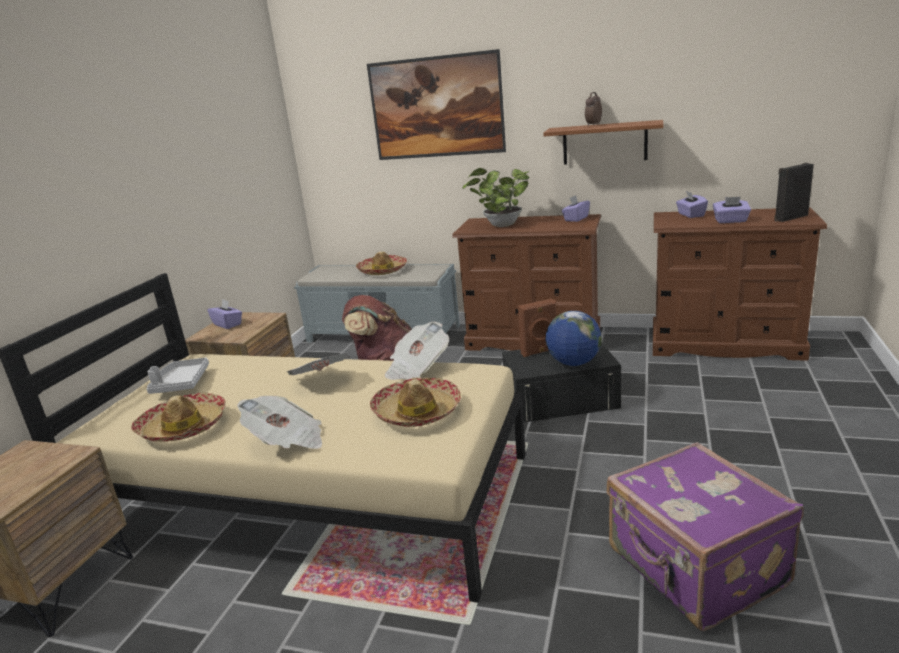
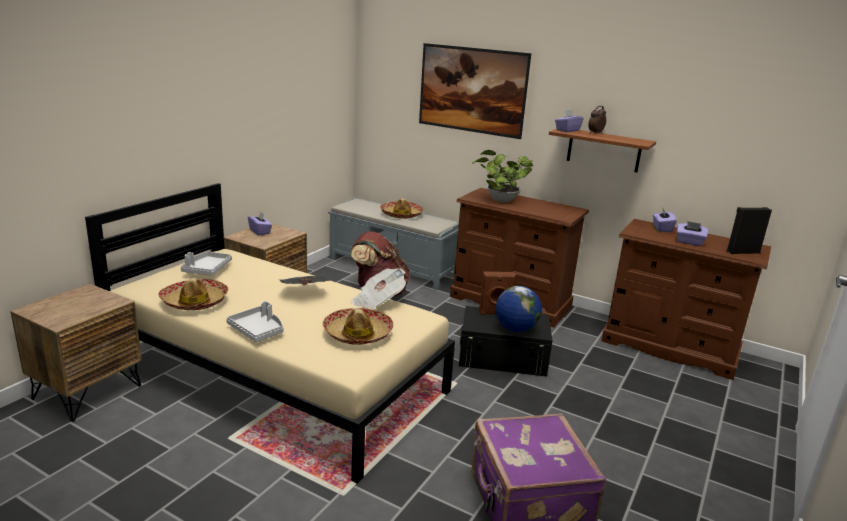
camera: 10 degrees right, 0 degrees up
(287, 441) = (258, 330): newspaper -> grey tray
(576, 219) = (564, 209): purple tissue box -> purple tissue box (567, 130)

